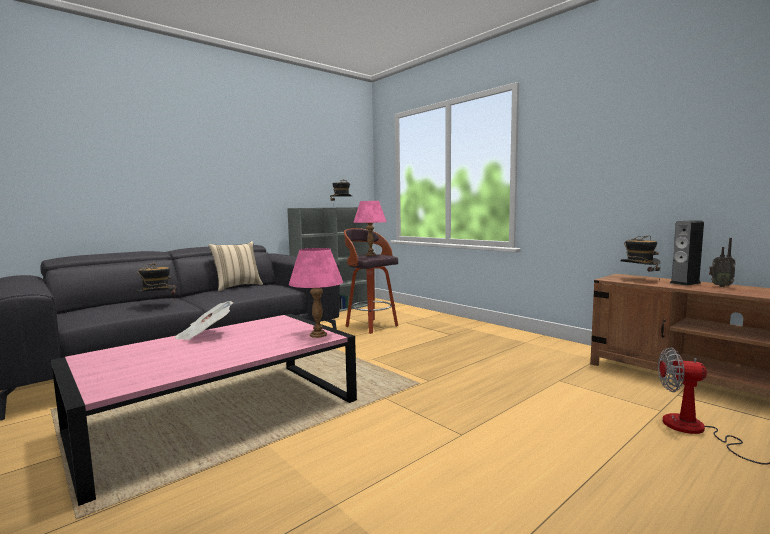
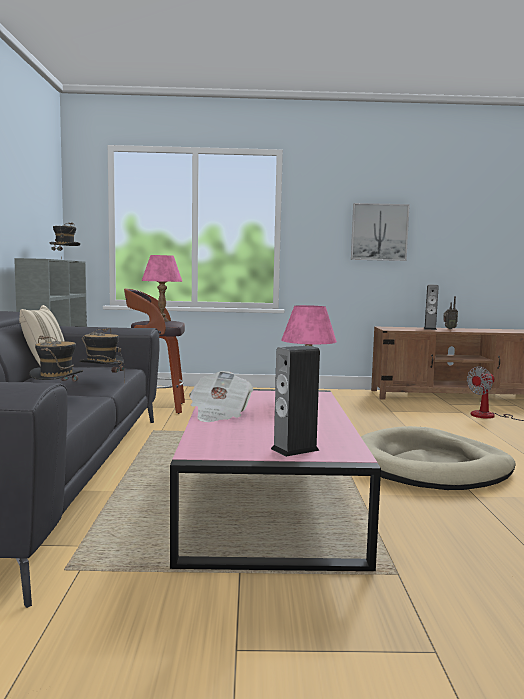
camera: 50 degrees left, 0 degrees up
(110, 374) = (295, 449): none -> speaker
(402, 452) = (430, 466): none -> beige dog bed
(627, 155) = (379, 232): none -> picture
(638, 280) = (404, 328): hat -> hat (102, 383)

